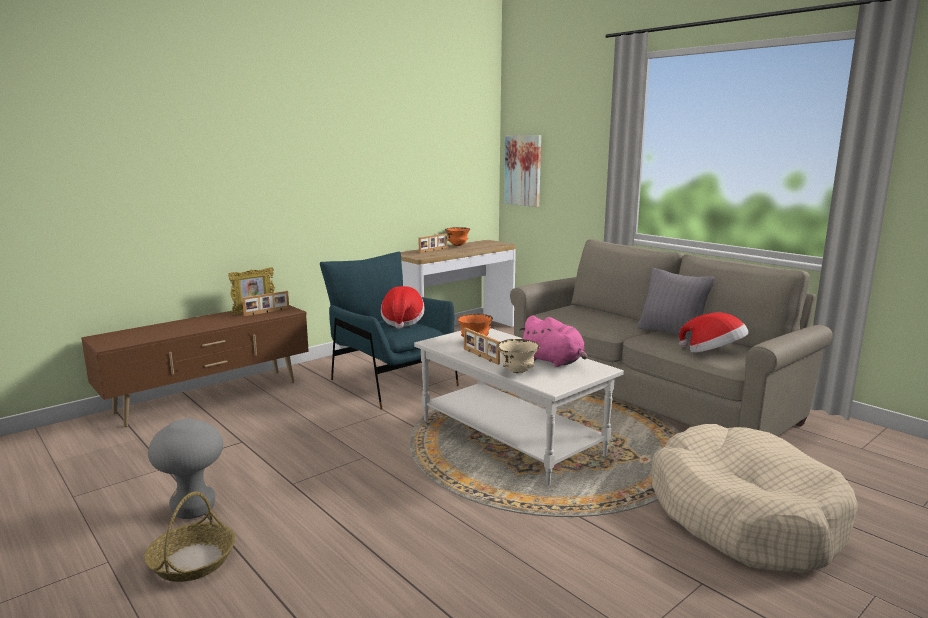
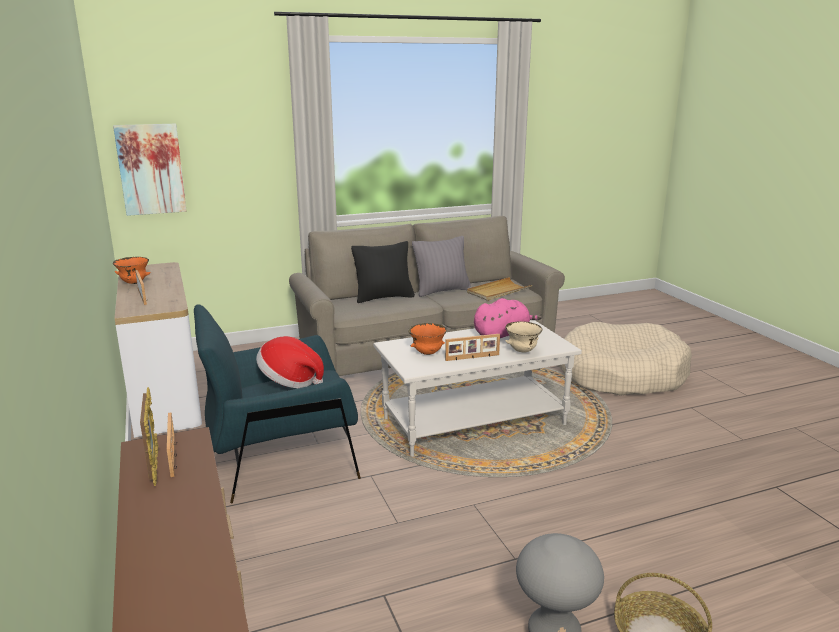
camera: 70 degrees left, 5 degrees up
(612, 318) = (384, 297): none -> black pillow
(713, 353) = (498, 291): hat -> beige tray

